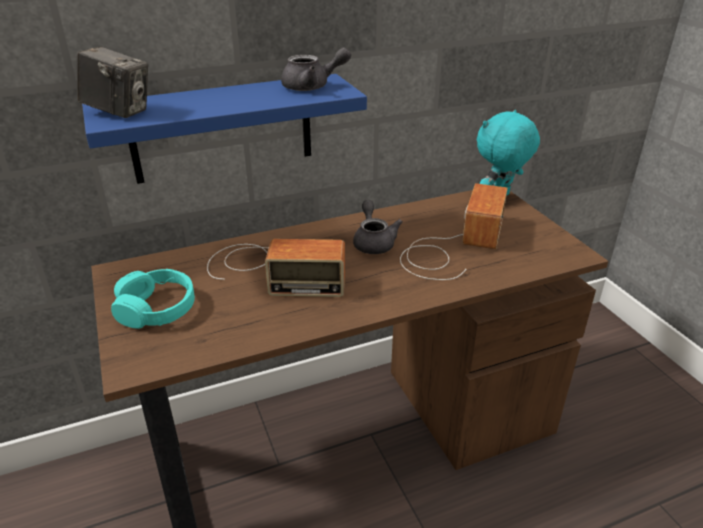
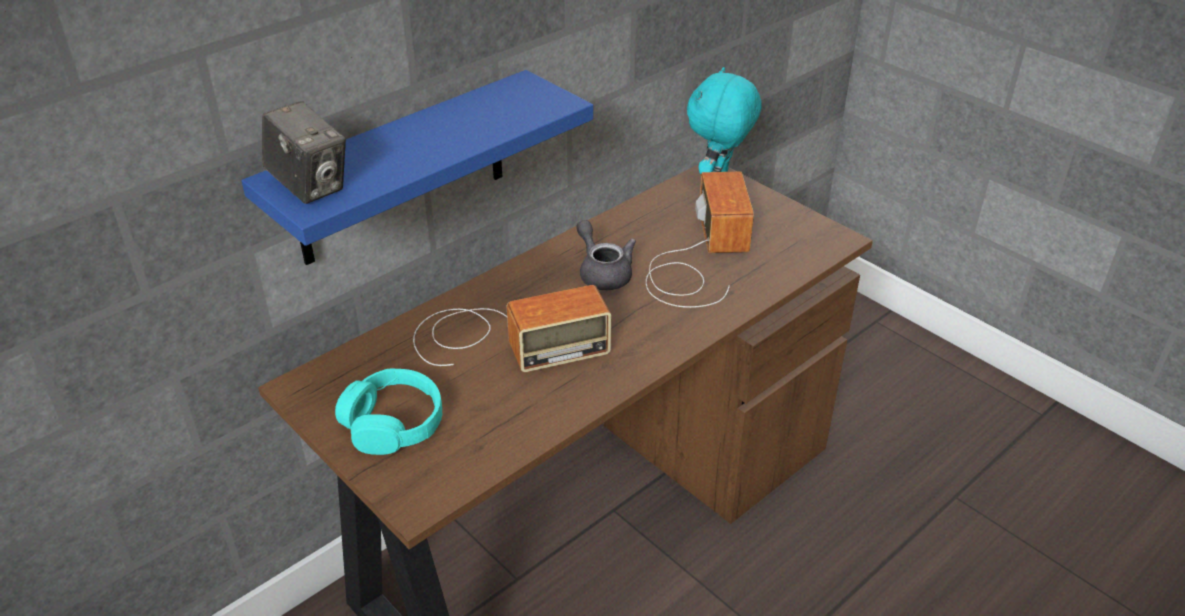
camera: 20 degrees left, 5 degrees up
(119, 112) = (310, 186): camera -> camera turned 45 degrees clockwise
(312, 87) = (517, 99): grey teapot -> none

